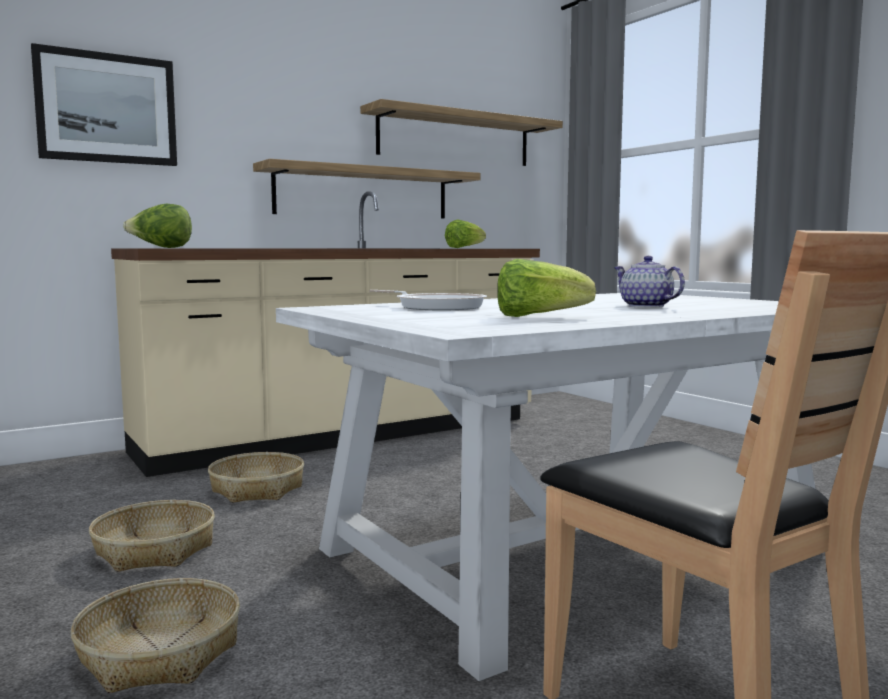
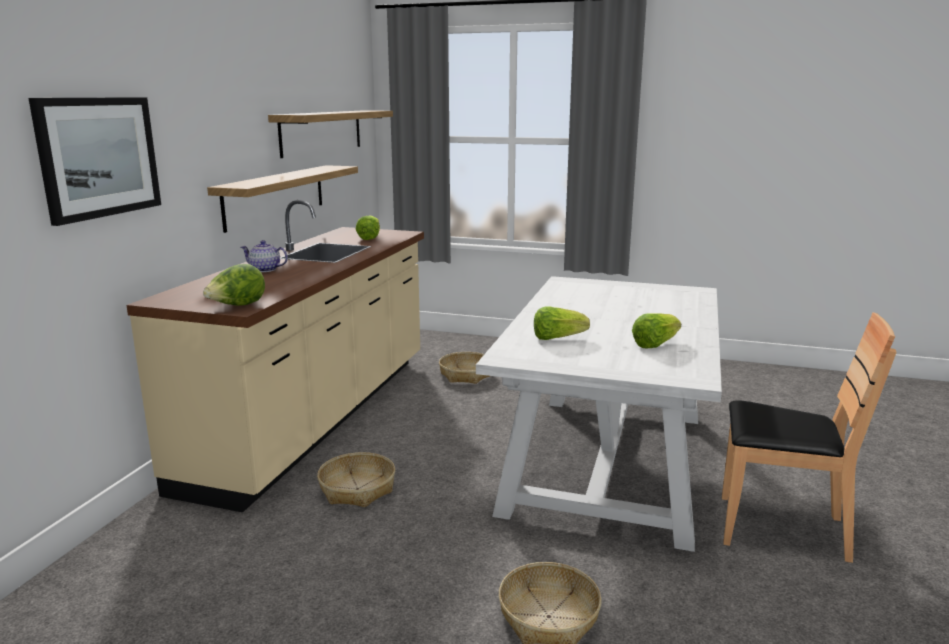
camera: 40 degrees left, 10 degrees up
(155, 550) = (398, 563): basket -> basket (466, 375)
(436, 307) = (557, 338): frying pan -> lettuce
(646, 306) = (642, 310): teapot -> teapot (265, 270)

